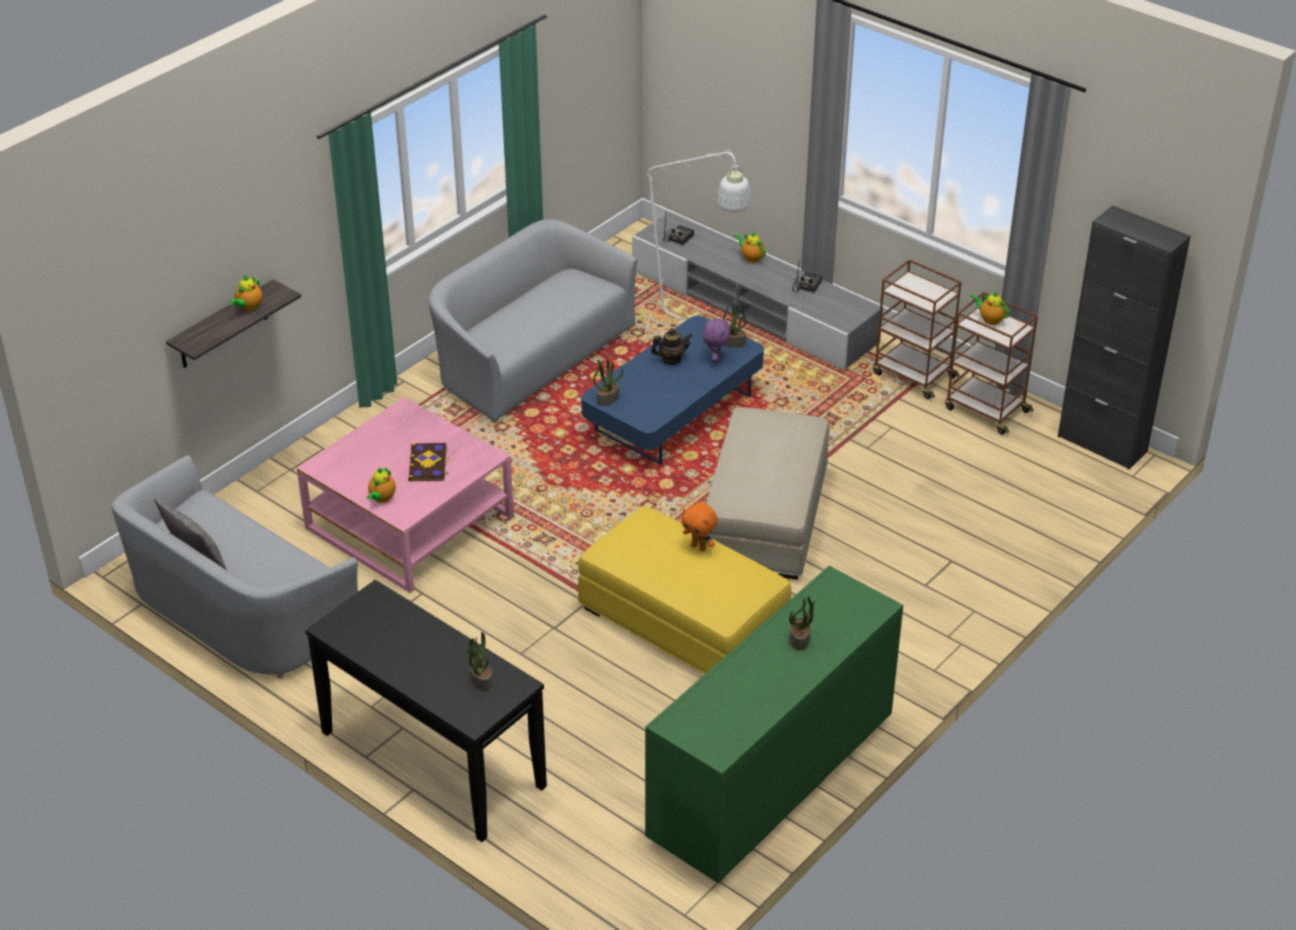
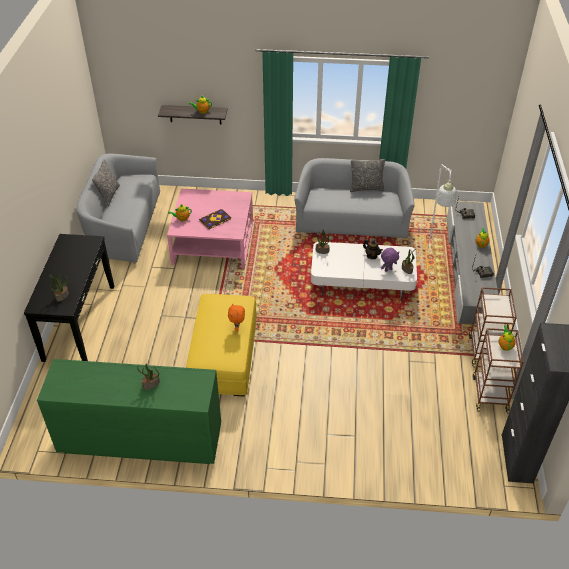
camera: 55 degrees right, 5 degrees up
(527, 288) = (366, 188): none -> pillow
(673, 413) = (362, 282): blue coffee table -> white coffee table
(765, 517) = (320, 349): beige ottoman -> none

